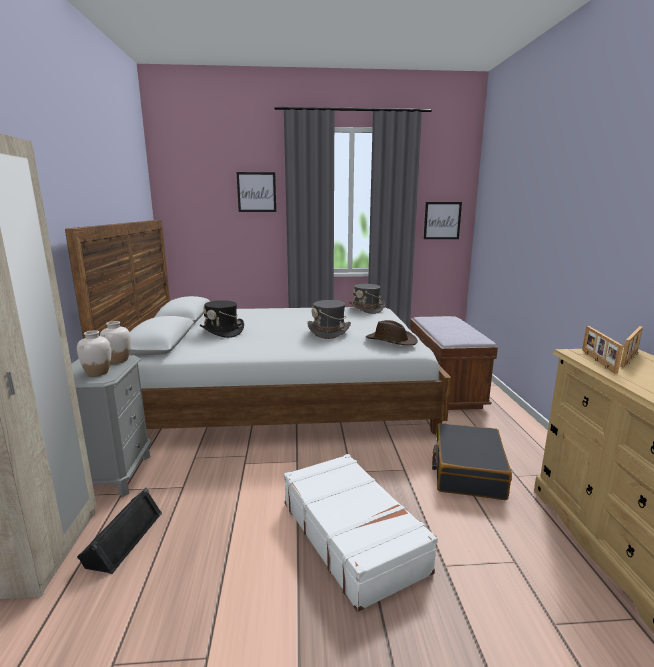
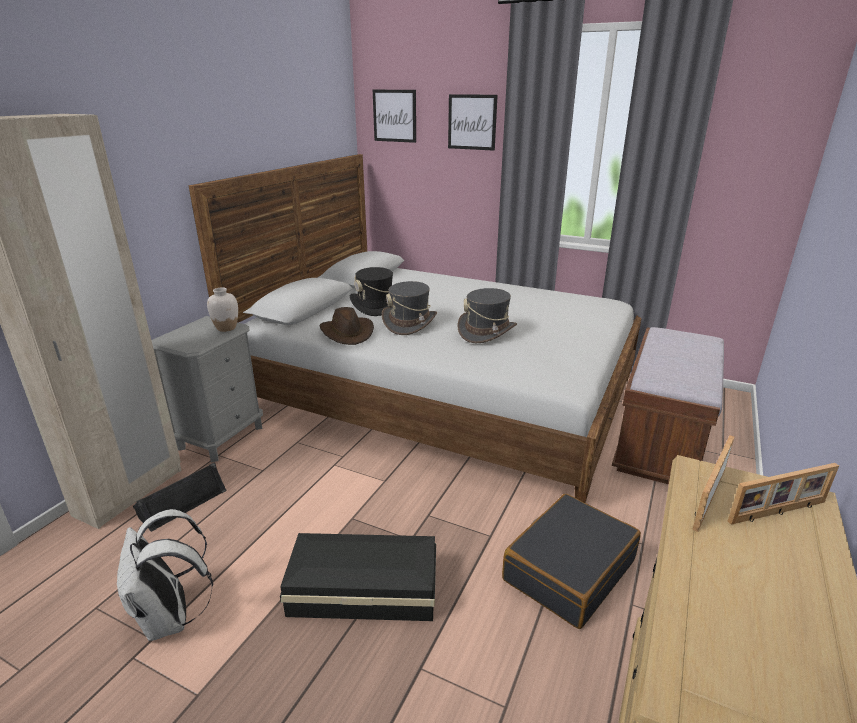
camera: 30 degrees right, 10 degrees up
(98, 373) = (195, 340): white vase -> none
(209, 632) = (171, 618): none -> white backpack
(352, 535) = (361, 588): white suitcase -> black storage box
(366, 309) = (587, 302): grey hat -> grey hat (409, 323)
(391, 340) = (547, 363): brown hat -> brown hat (347, 333)
(442, 220) = (750, 177): picture -> picture (394, 116)

